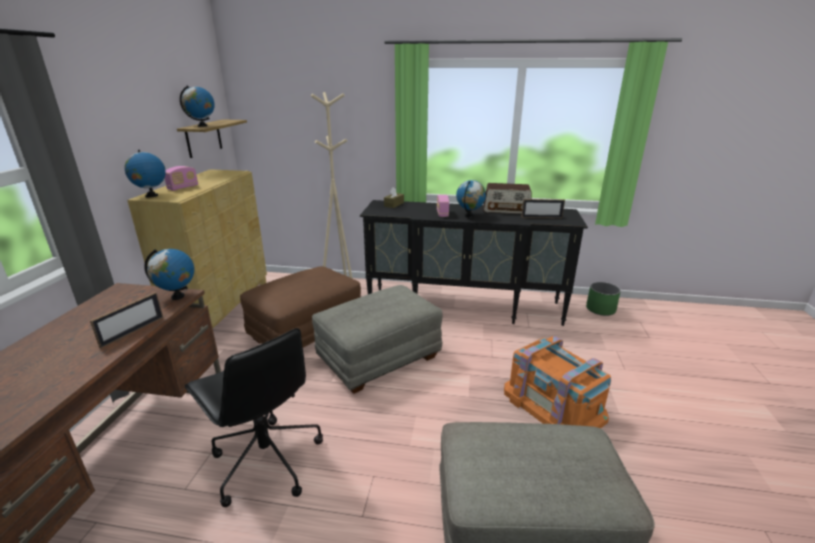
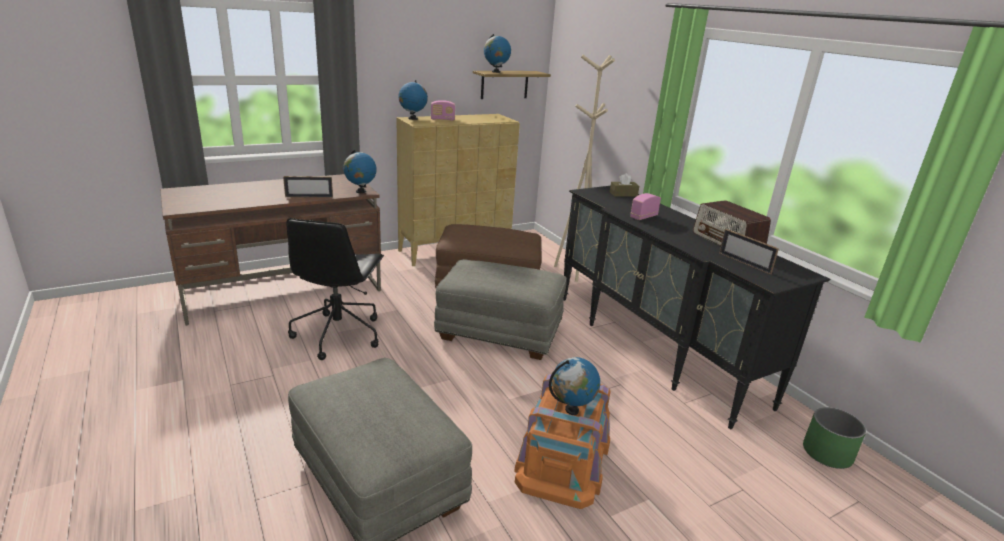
camera: 50 degrees right, 0 degrees up
(469, 216) = (665, 229): globe -> globe (571, 410)

